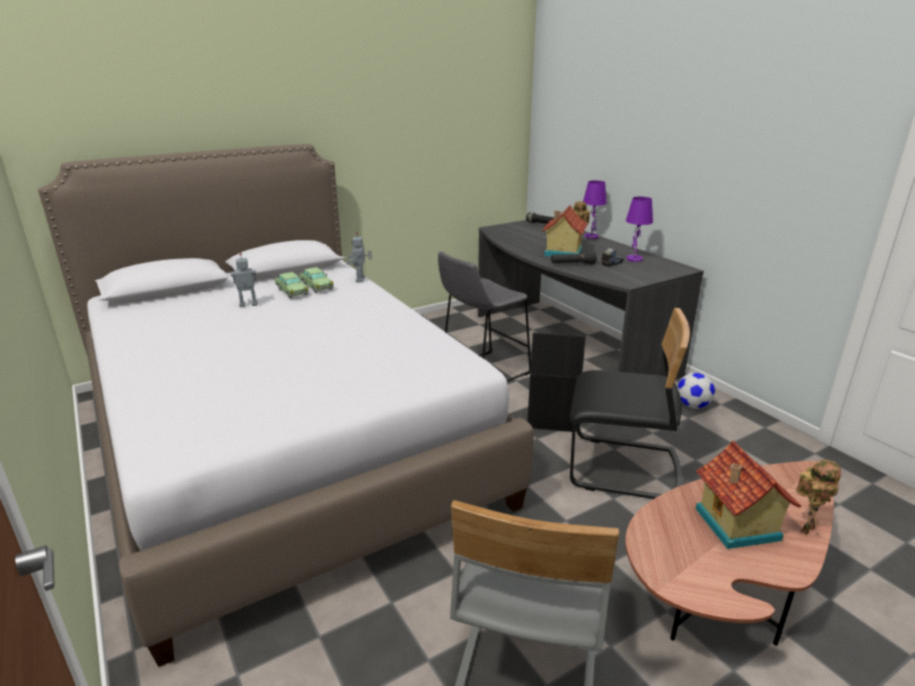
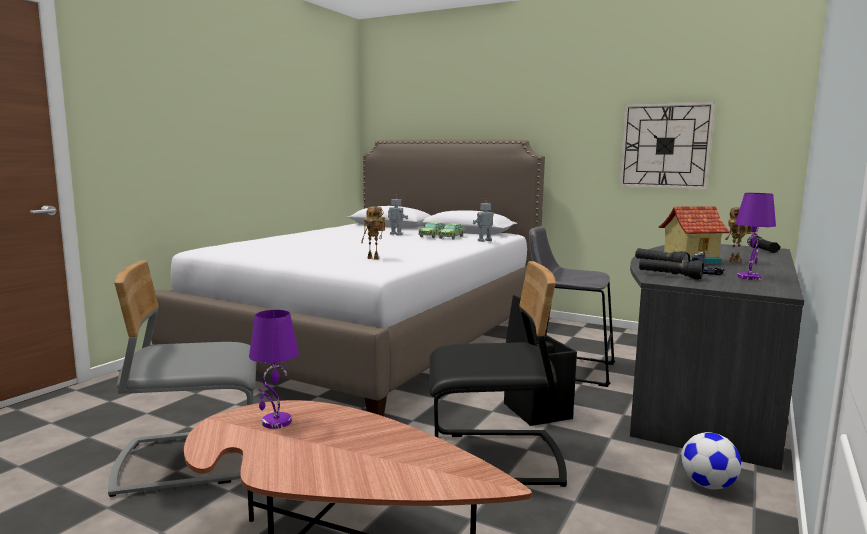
camera: 60 degrees right, 15 degrees down
(437, 138) = (665, 146): none -> wall clock
(591, 237) = (777, 263): purple table lamp -> purple table lamp (276, 422)
(615, 275) = (669, 276): none -> black flashlight
(623, 469) = (495, 459): black chair -> black chair turned 75 degrees counterclockwise
(735, 524) = (329, 443): toy house -> none
(806, 528) = (354, 481): toy robot -> toy robot (374, 258)

